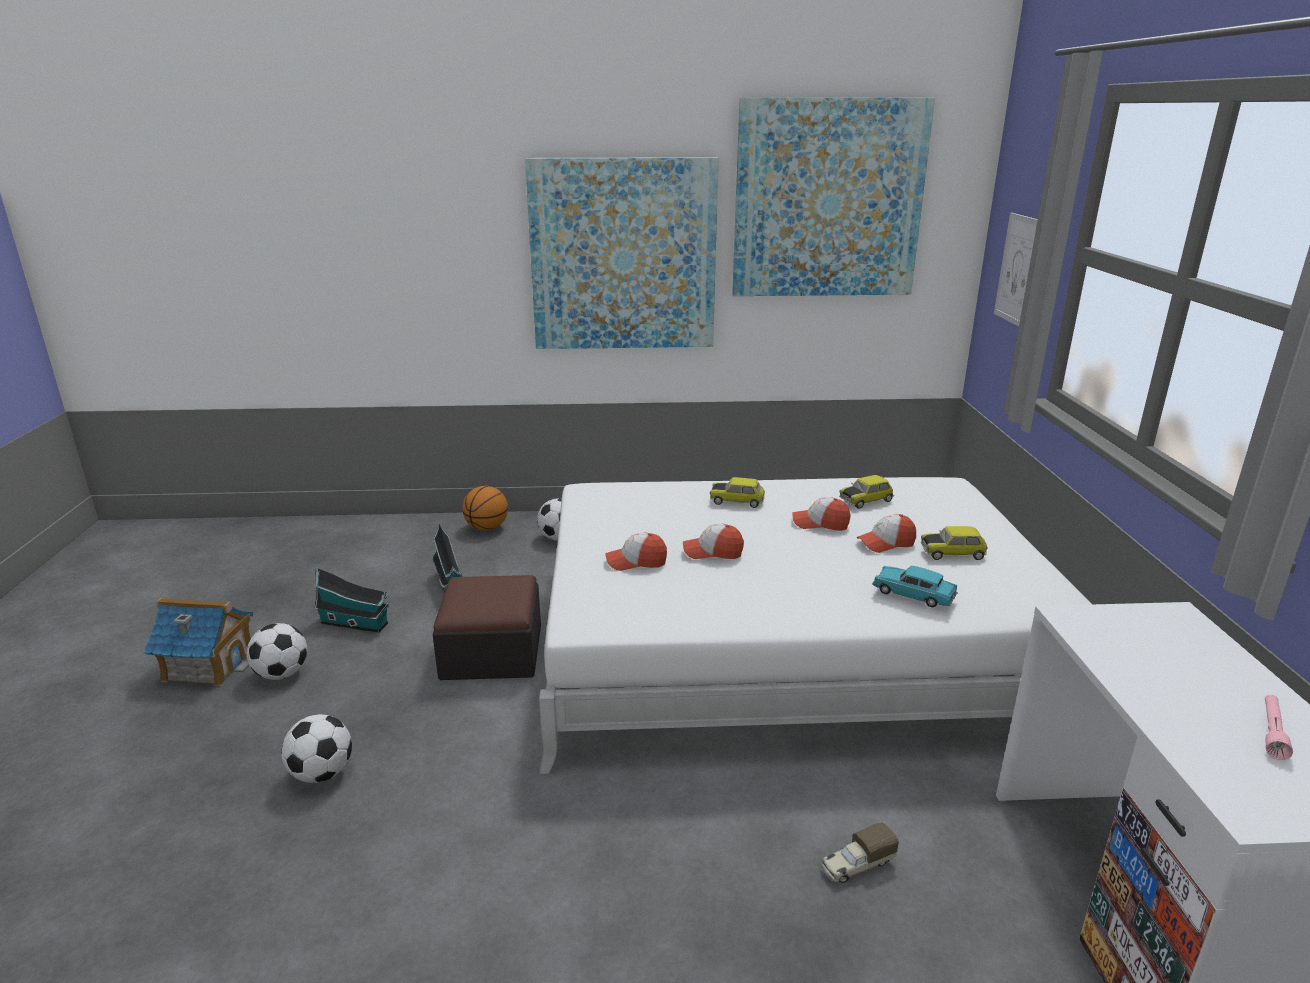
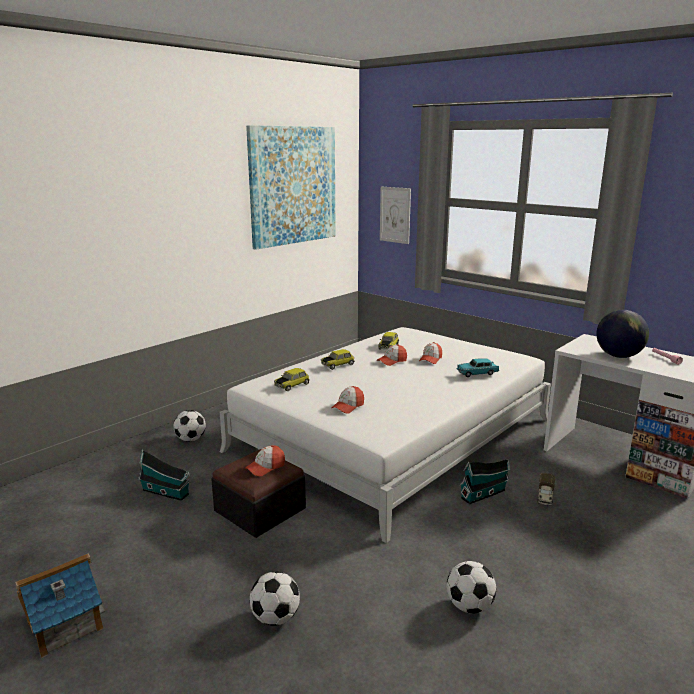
camera: 45 degrees left, 5 degrees down
(282, 674) = (140, 595): football -> football (469, 606)
(357, 624) = (139, 542): toy house -> toy house (484, 494)
(487, 528) = (129, 453): basketball -> none
(623, 256) = (190, 231): picture -> none
(712, 552) = (373, 389): cap -> cap (265, 467)
(952, 552) = (460, 354): toy car -> toy car (292, 385)
(1153, 674) = (618, 356): none -> globe

